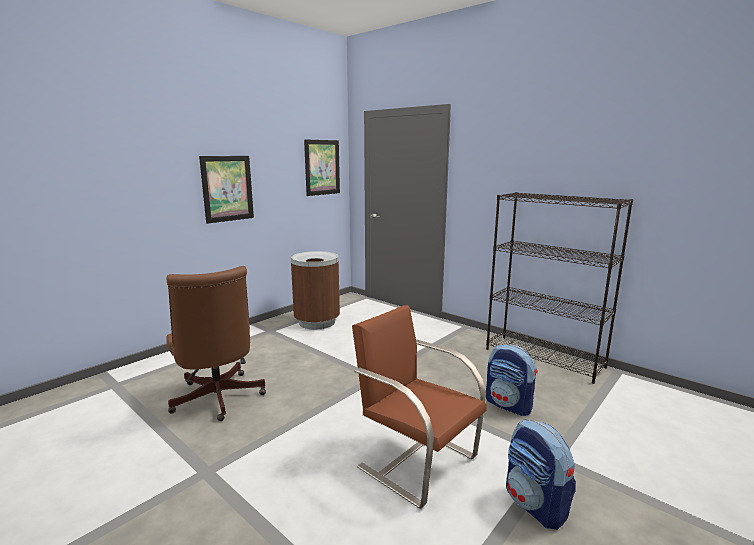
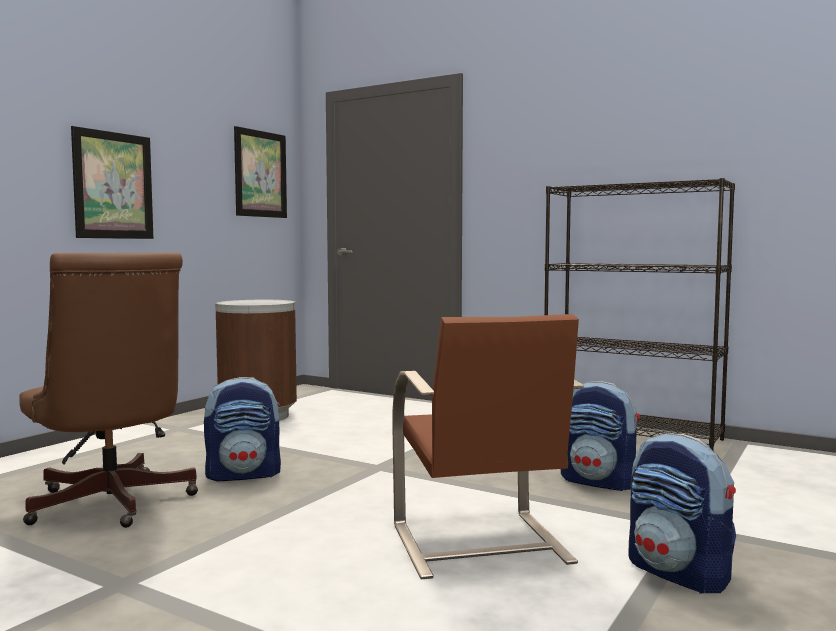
camera: 10 degrees left, 10 degrees down
(296, 378) = (244, 474): none -> backpack
(416, 460) = (480, 545): brown chair -> brown chair turned 135 degrees counterclockwise

